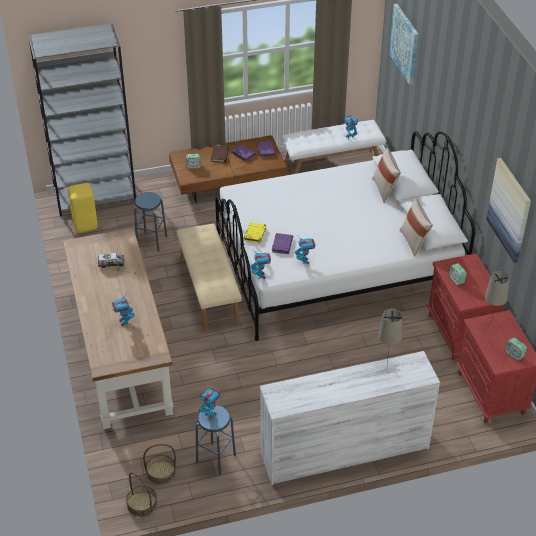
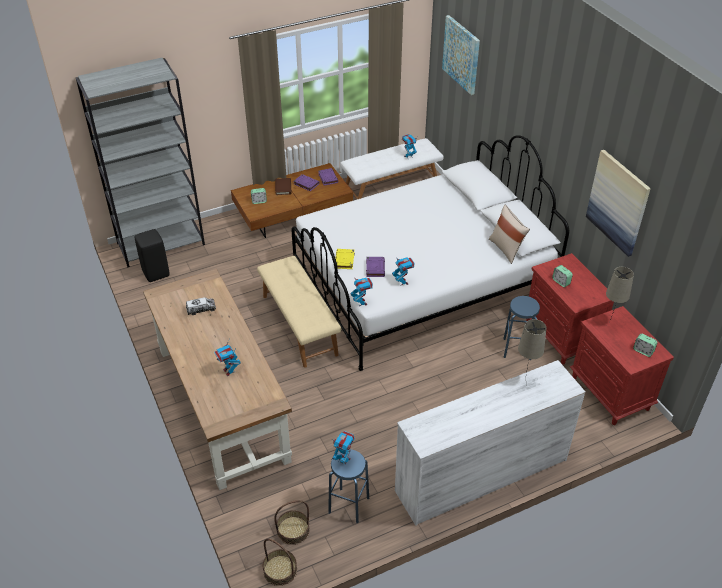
camera: 10 degrees left, 0 degrees up
(85, 225) = (155, 273): yellow stool -> black stool
(152, 241) = (229, 282): blue stool -> blue stool (517, 349)
(385, 189) = (462, 201): beige pillow -> none

